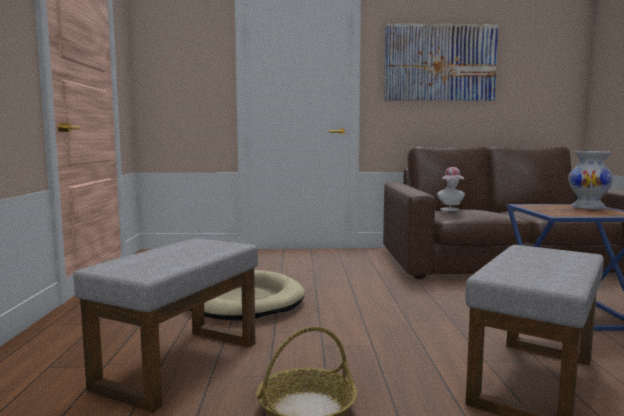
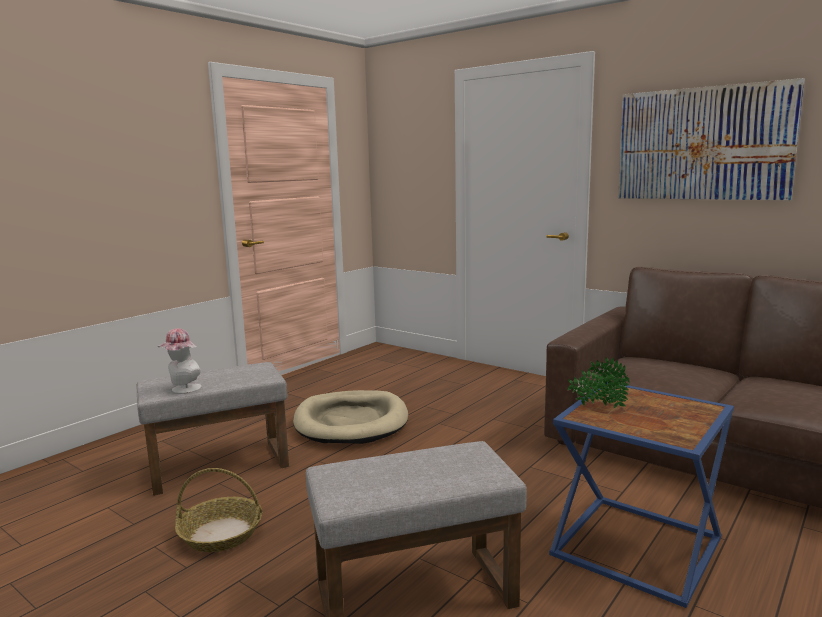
camera: 40 degrees right, 5 degrees up
(451, 210) = (623, 365): hat -> hat (183, 390)
(549, 211) = (598, 406): none -> potted plant
(587, 208) = (680, 412): white vase -> none

